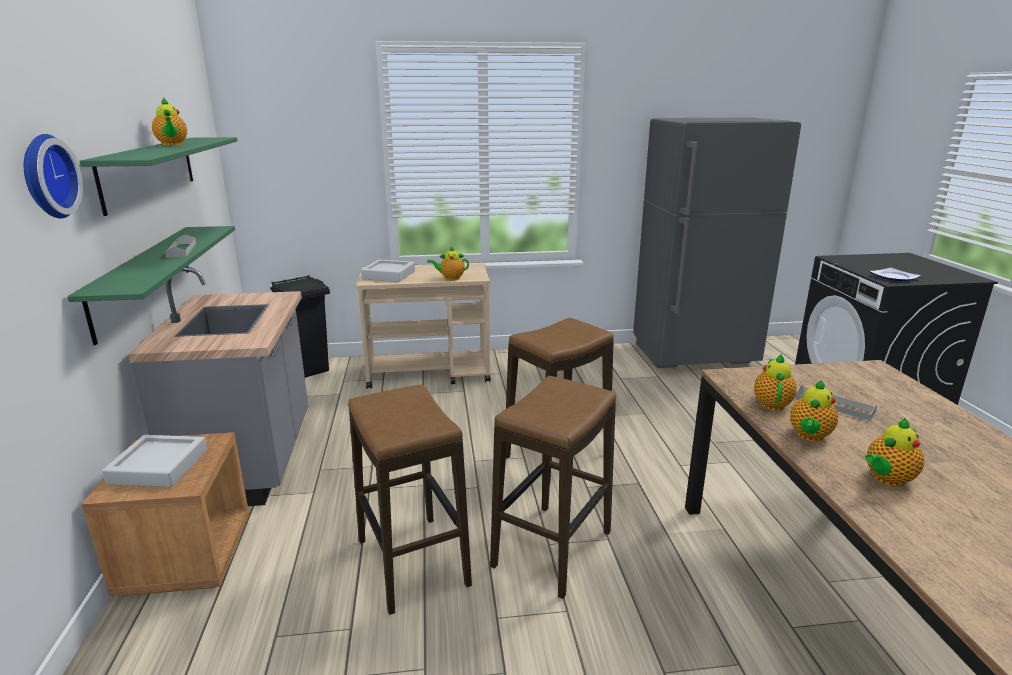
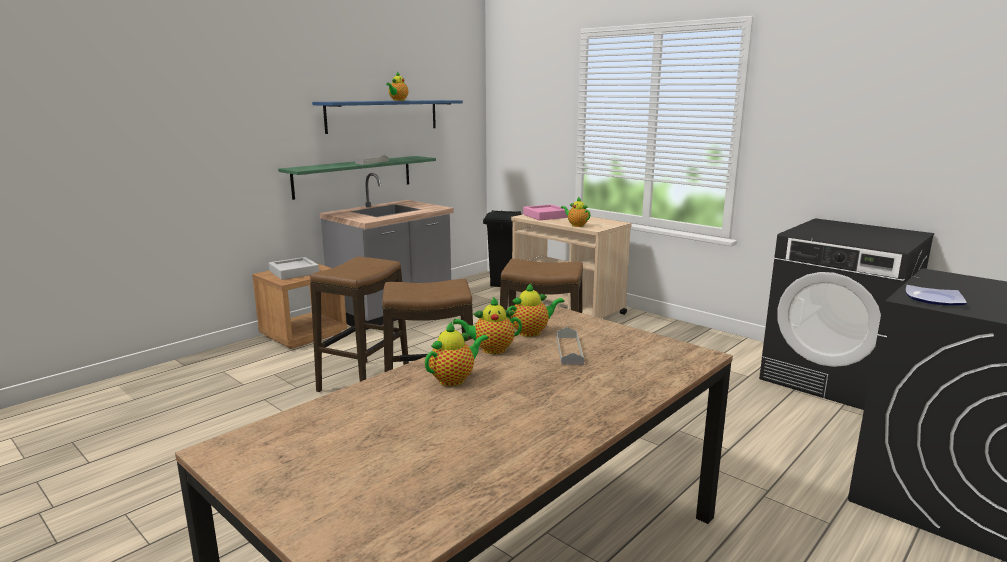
camera: 50 degrees right, 5 degrees down
(45, 177) = (280, 106): wall clock -> none
(149, 171) = (383, 115): green shelf -> blue shelf
(388, 275) = (545, 216): grey tray -> pink tray
(694, 356) = (833, 379): grey fridge -> black washing machine
(887, 479) = (455, 379): teapot -> teapot turned 120 degrees clockwise

